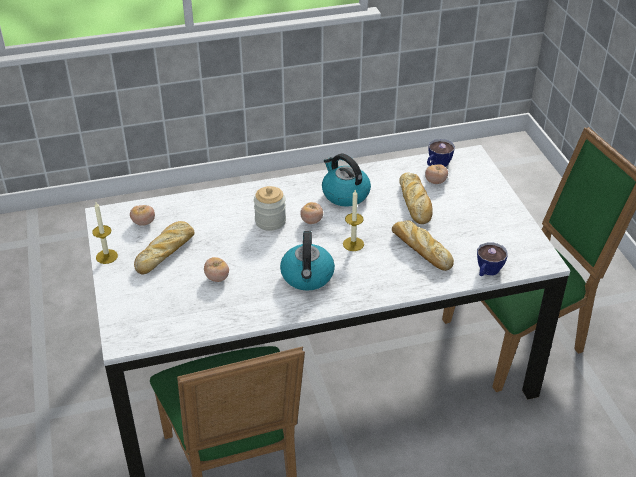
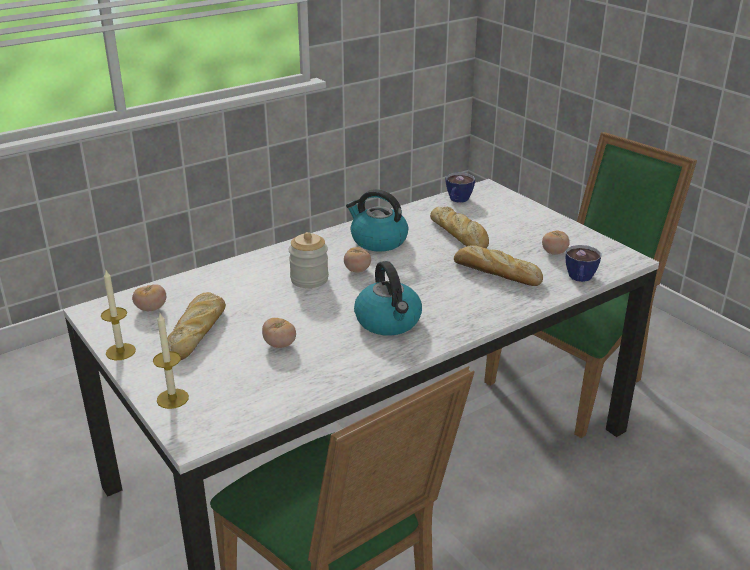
camera: 20 degrees left, 10 degrees down
(353, 244) = (419, 282): candle -> candle (172, 398)
(435, 182) = (467, 214): tomato -> tomato (554, 253)

